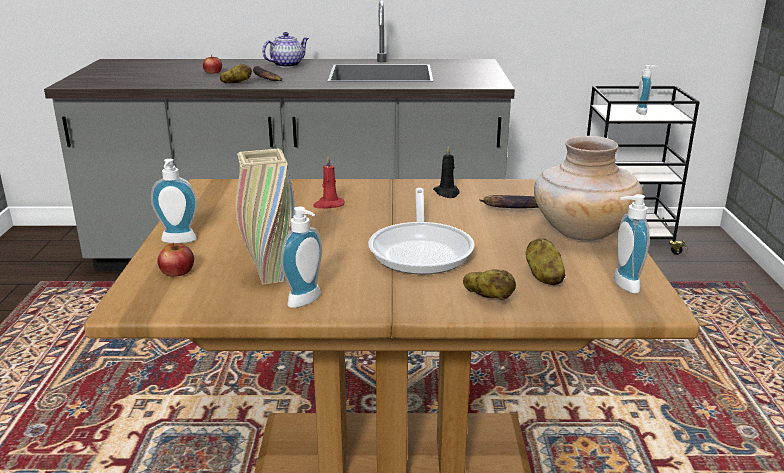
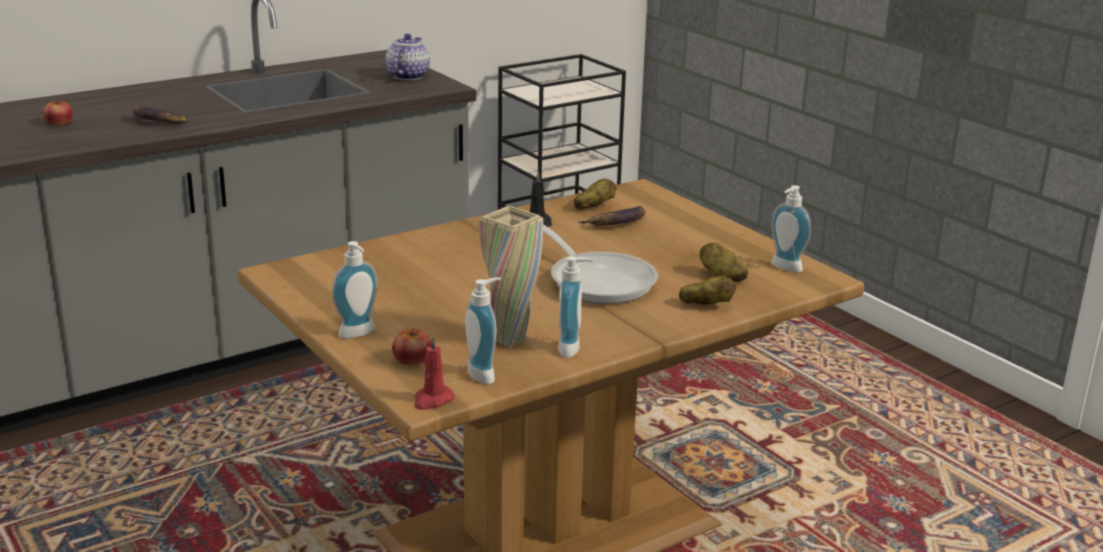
camera: 35 degrees left, 0 degrees up
(237, 83) = (131, 135): potato -> potato (594, 207)
(287, 65) = (144, 96): teapot -> teapot (408, 76)
(328, 205) = (445, 260): red candle -> red candle (432, 400)
(582, 233) = (701, 232): beige vase -> none
(643, 112) = (564, 90): soap dispenser -> soap dispenser (485, 374)

